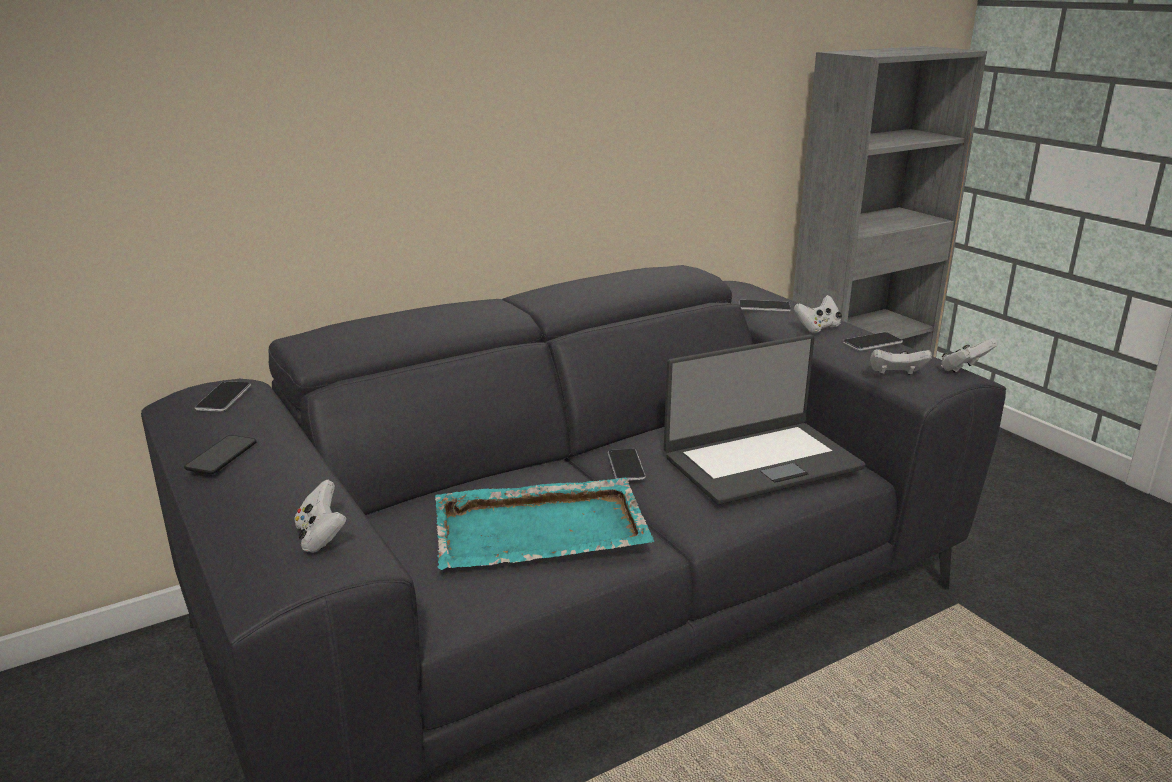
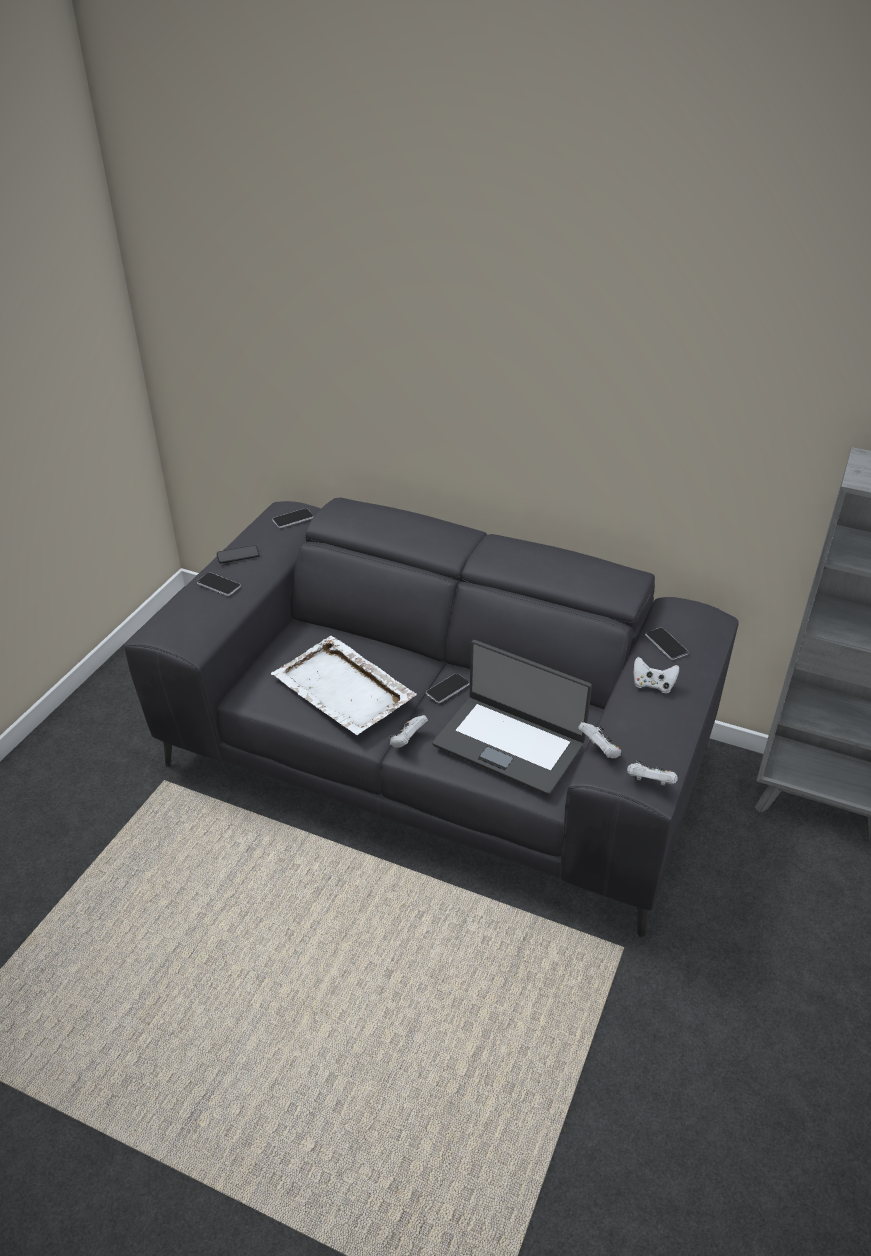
camera: 55 degrees right, 15 degrees up
(321, 537) = (196, 624): white game controller -> white game controller (407, 740)
(542, 528) = (344, 689): turquoise tray -> white tray
(872, 343) = (654, 721): phone -> phone (218, 585)

